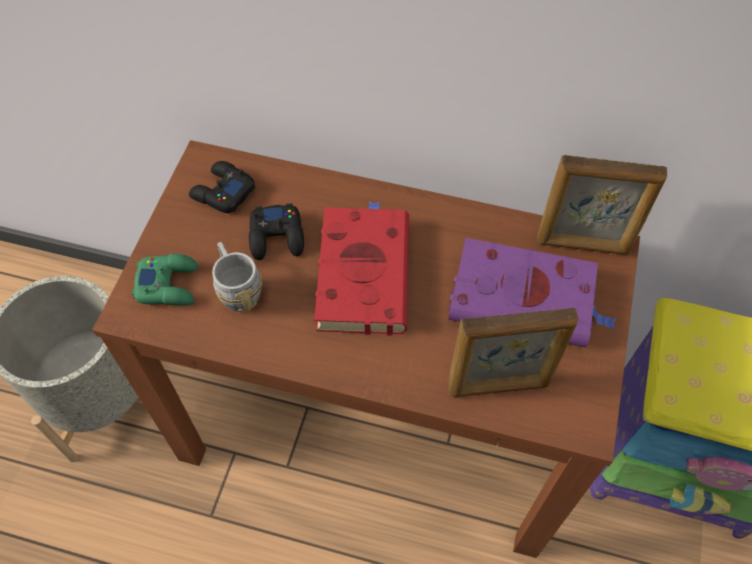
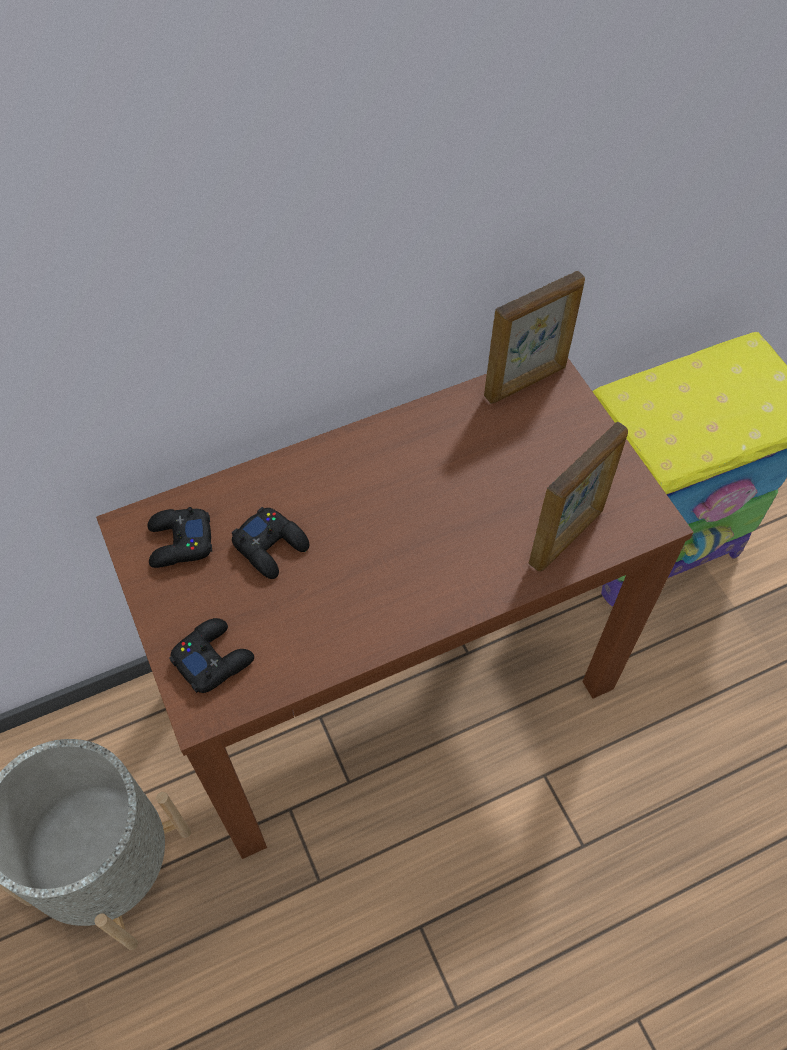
camera: 40 degrees left, 0 degrees up
(168, 284) = (213, 658): green game controller -> black game controller
(237, 288) = (281, 615): grey mug -> none
(362, 271) = (374, 523): red book -> none
(526, 298) = (523, 454): purple book -> none

